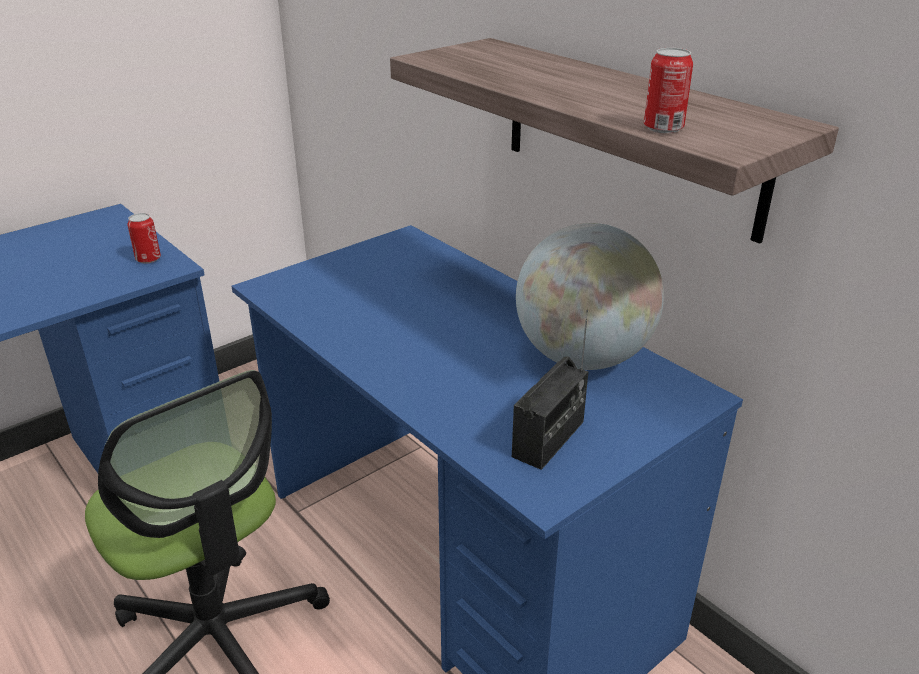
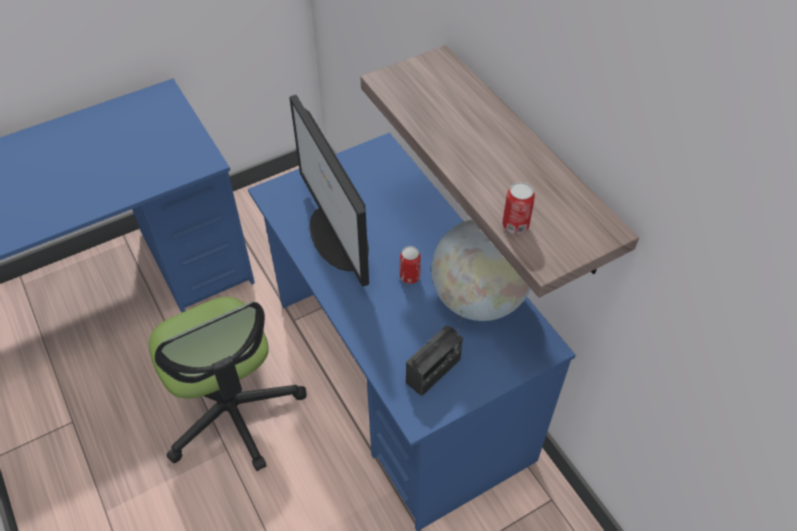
camera: 10 degrees right, 20 degrees up
(148, 259) = (191, 151): can -> can (409, 276)
(369, 319) = (339, 238): none -> monitor

